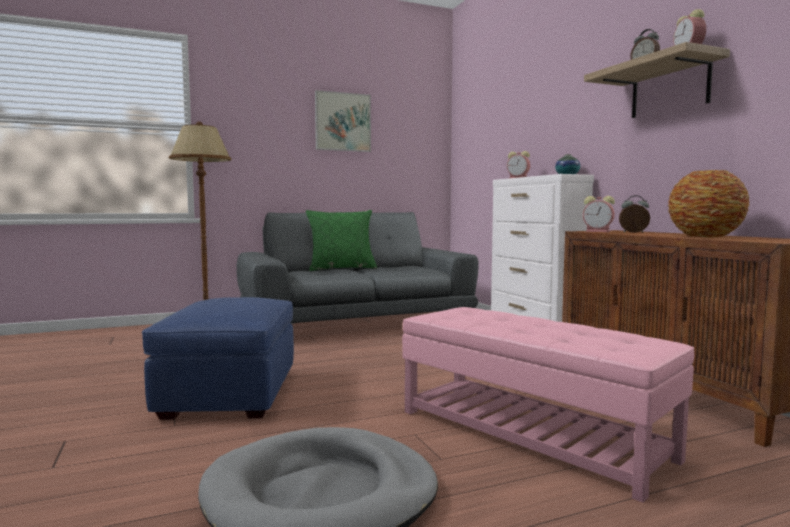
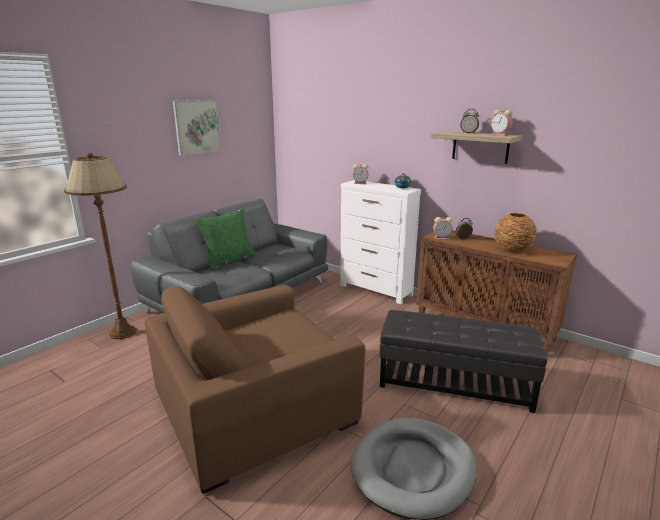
camera: 30 degrees left, 15 degrees up
(229, 394) = (255, 408): blue ottoman -> brown armchair
(530, 433) = (454, 382): pink ottoman -> black ottoman

